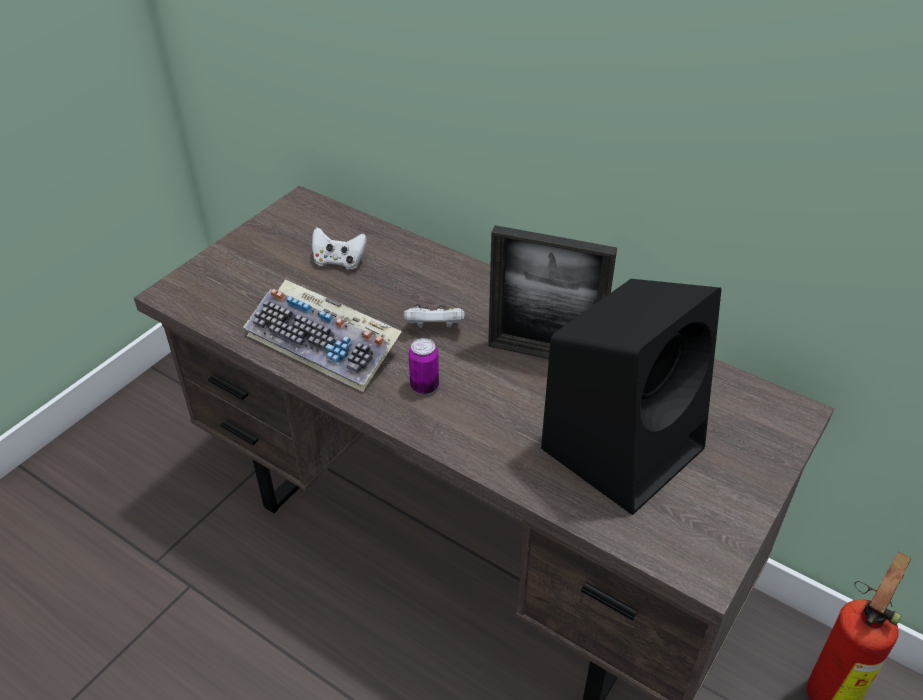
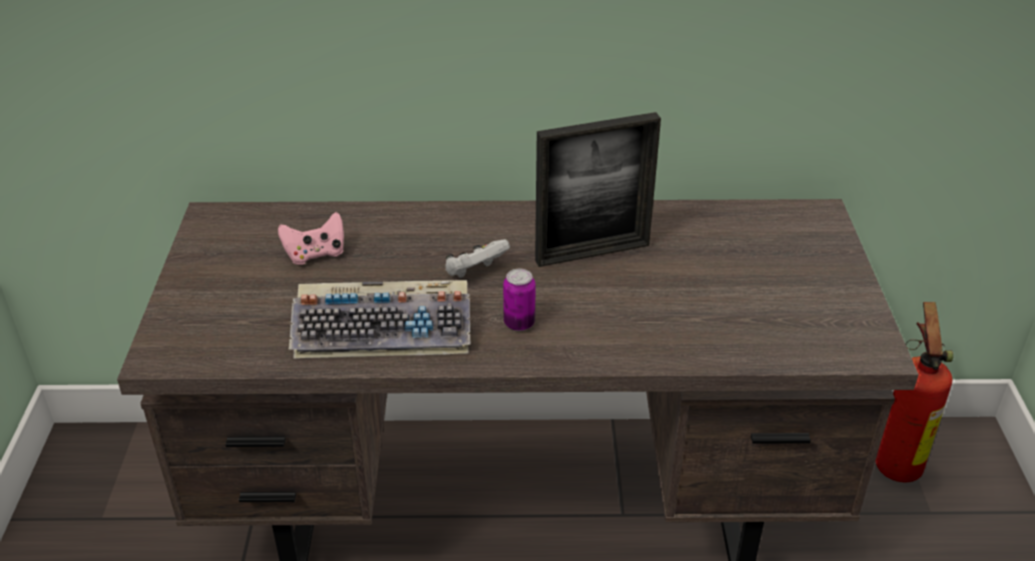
camera: 35 degrees left, 5 degrees down
(339, 261) = (315, 254): white game controller -> pink game controller
(624, 445) = (729, 293): black speaker -> none

